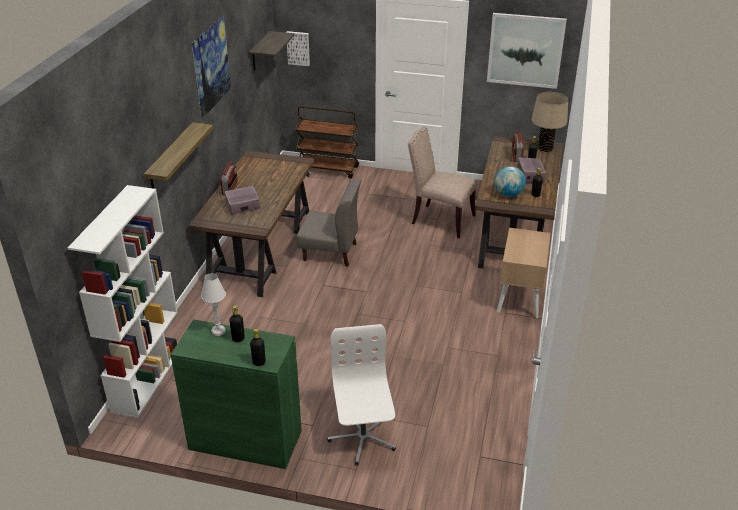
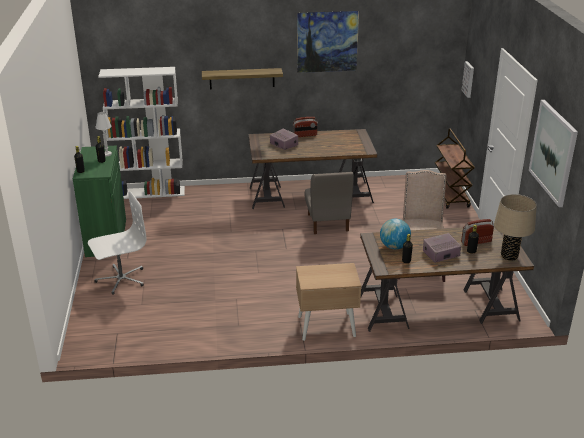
camera: 70 degrees right, 5 degrees down
(260, 51) = (425, 64): shelf -> none

